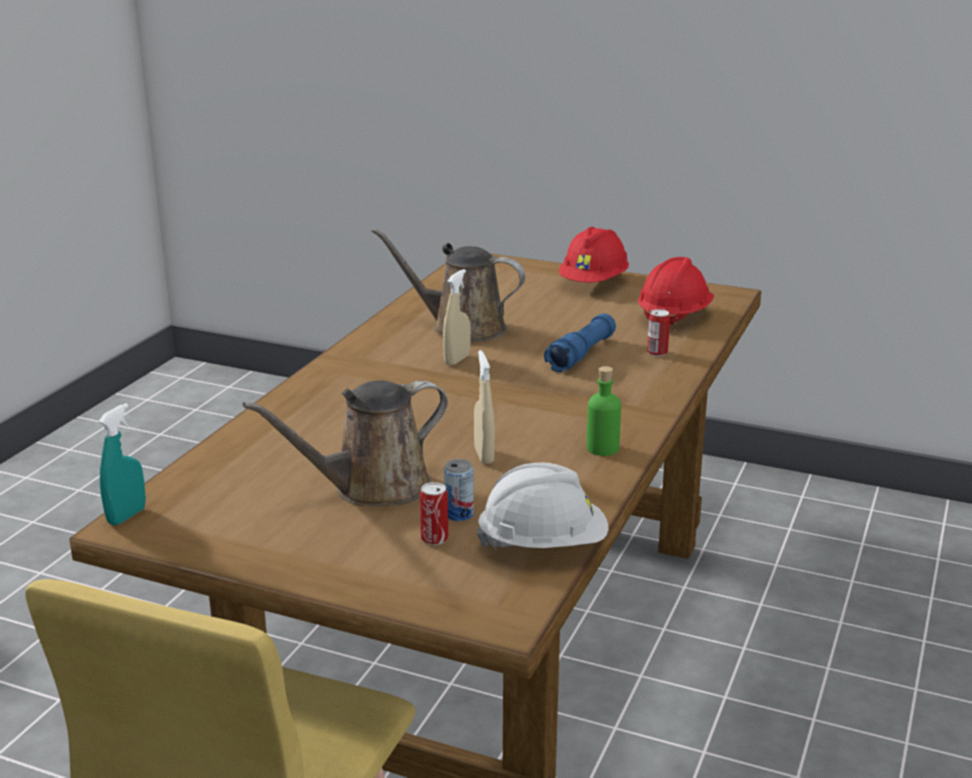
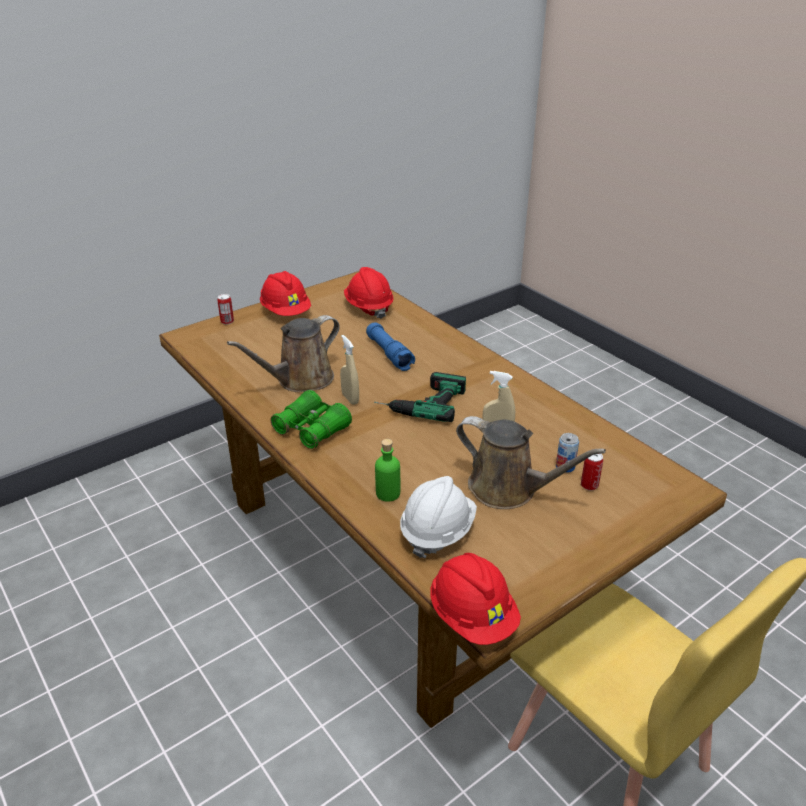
camera: 60 degrees left, 10 degrees up
(126, 516) = (472, 616): turquoise spray bottle -> red hard hat
(372, 488) = (508, 489): brown watering can -> brown watering can turned 60 degrees counterclockwise
(374, 358) = (312, 429): none -> green binoculars
(499, 396) = (420, 401): none -> power drill
(543, 545) = (618, 450): white hard hat -> white hard hat (437, 531)
(602, 448) = (519, 391): green bottle -> green bottle (388, 493)
(657, 352) = (412, 330): can -> can (227, 321)

